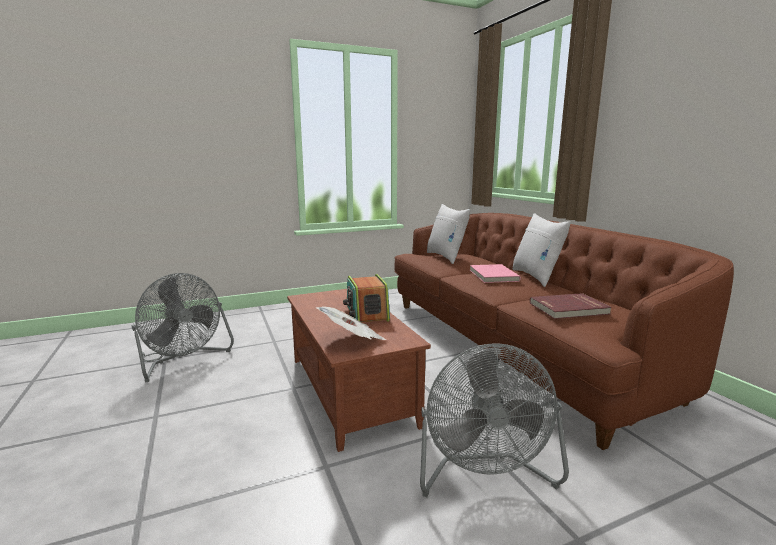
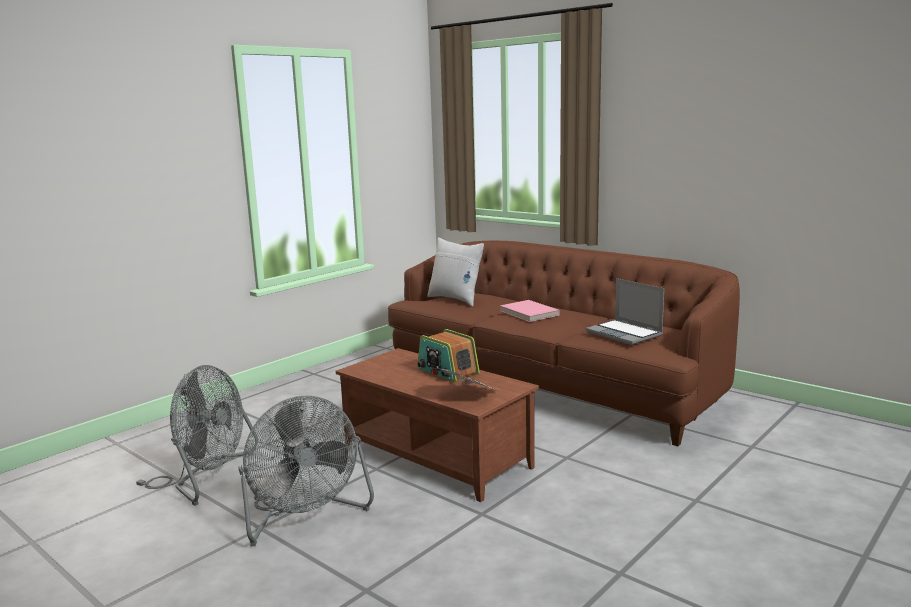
camera: 25 degrees left, 0 degrees up
(478, 471) = (603, 483): grey fan -> grey fan (300, 517)
(536, 277) = (566, 309): grey pillow -> none
(569, 309) = (625, 334): red book -> laptop

